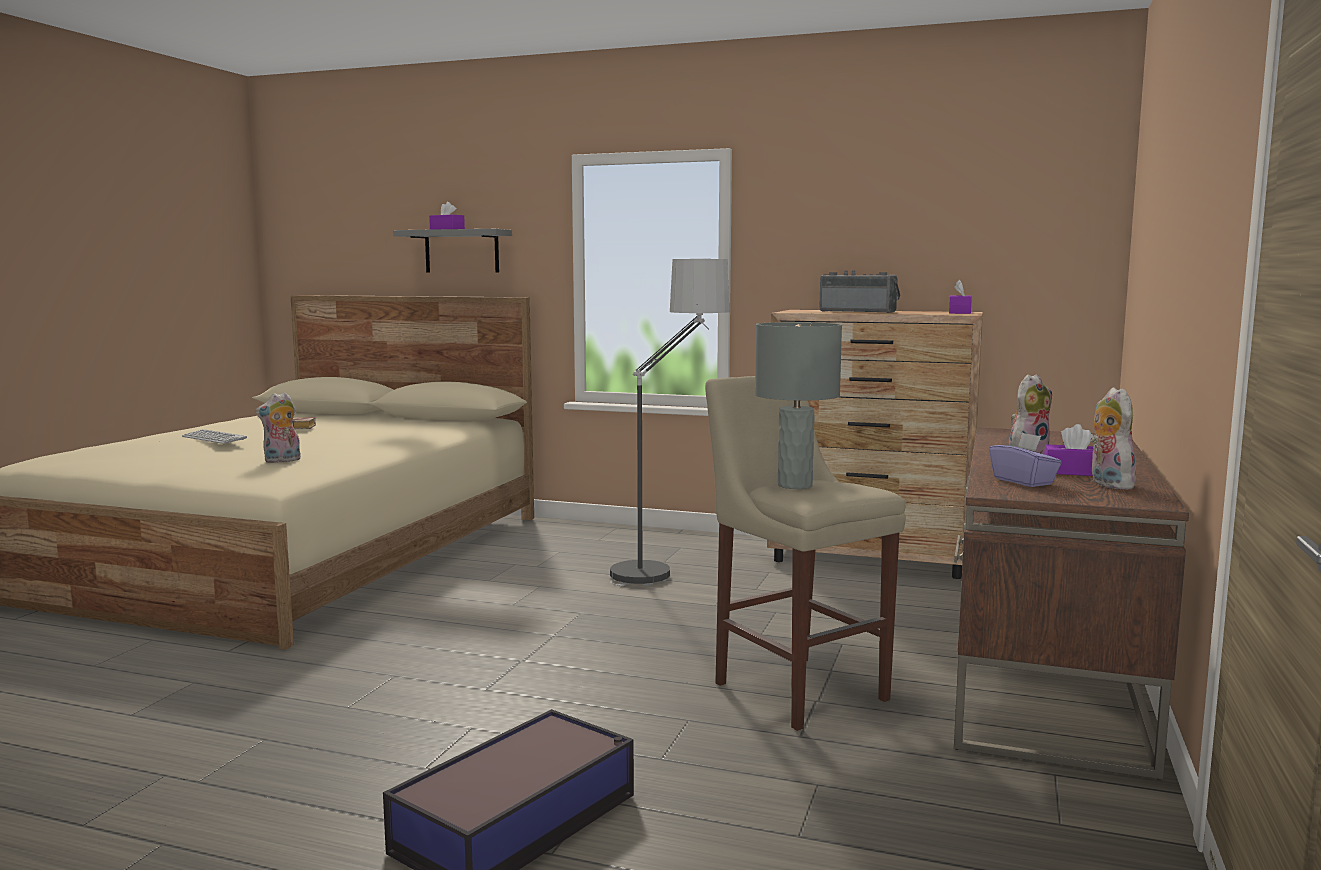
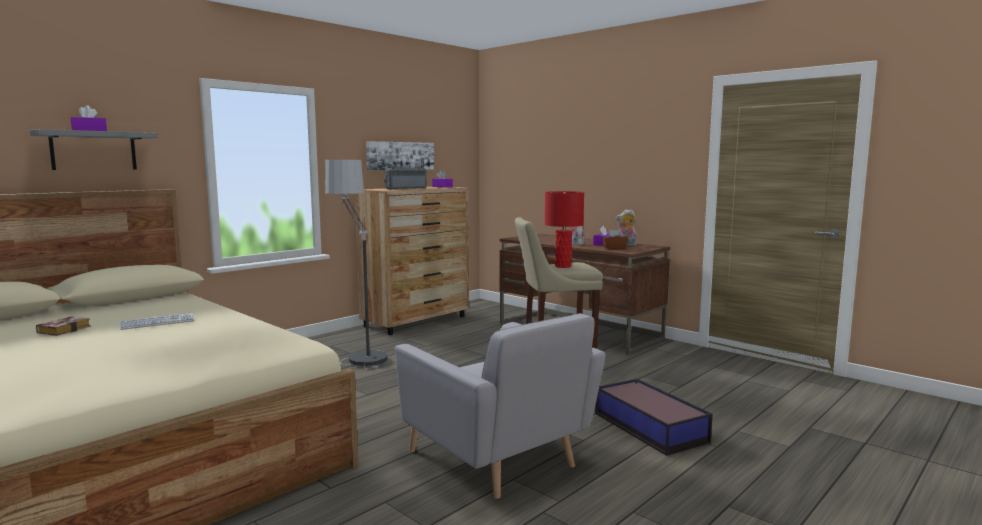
camera: 65 degrees left, 0 degrees up
(214, 438) = (67, 350): keyboard -> keyboard (157, 322)
(282, 461) = (225, 340): plush toy -> none
(331, 718) = (499, 458): none -> grey armchair
(794, 485) = (562, 266): grey table lamp -> red table lamp
(899, 252) = (400, 156): none -> picture
(1023, 481) = (614, 248): purple tissue box -> brown tissue box

